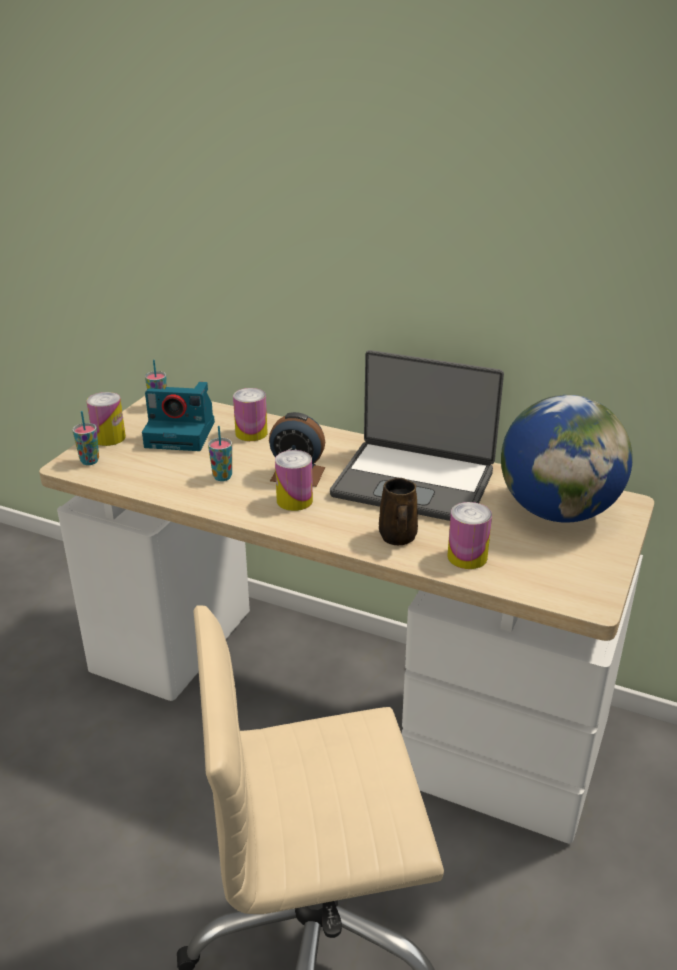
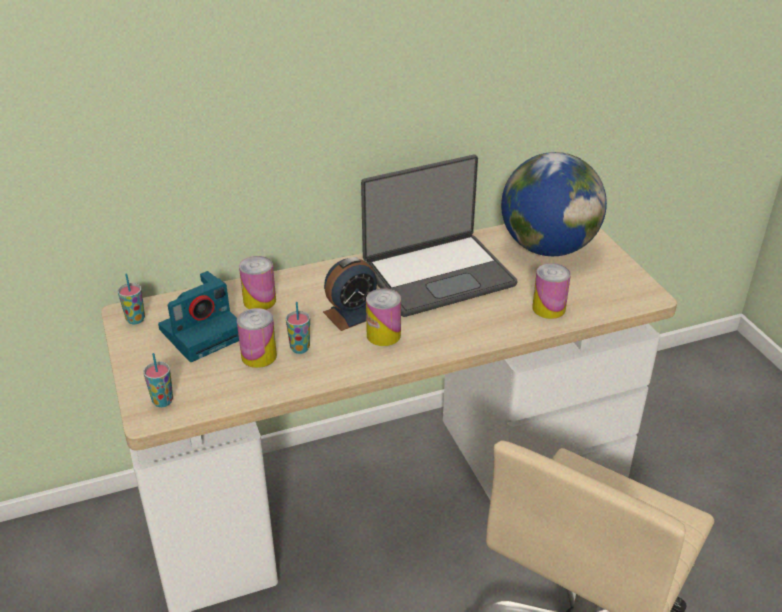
camera: 45 degrees left, 5 degrees up
(109, 438) = (141, 371): can -> can (259, 356)
(397, 538) = (491, 321): brown mug -> none

